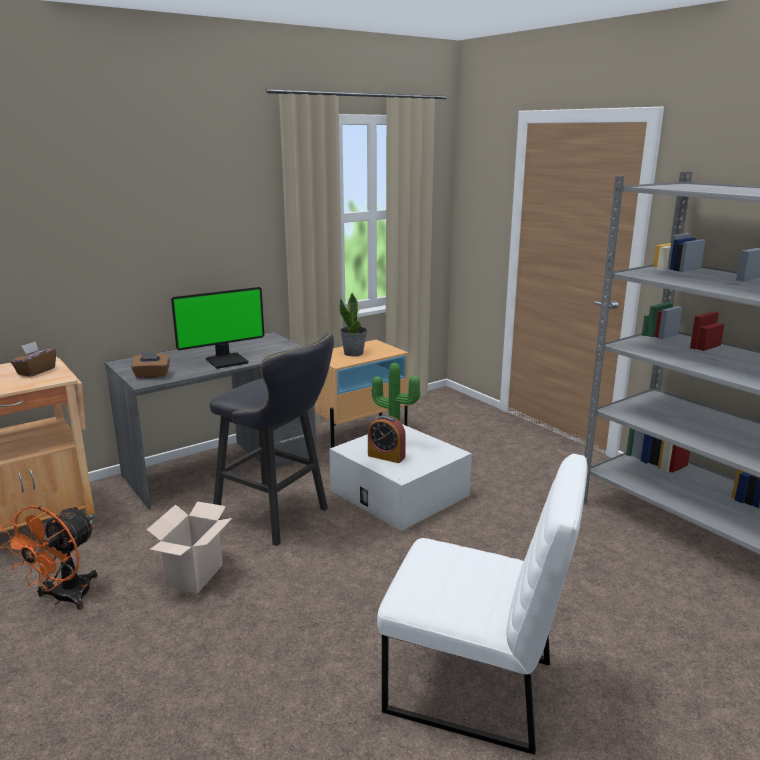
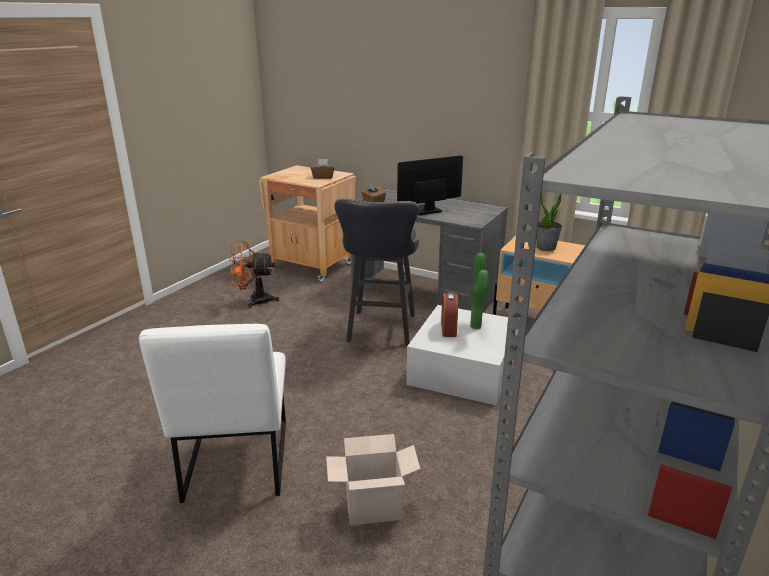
camera: 65 degrees right, 5 degrees up
(195, 577) = (295, 327): cardboard box -> cardboard box (371, 510)
(227, 360) = (424, 210): monitor -> monitor turned 120 degrees clockwise

